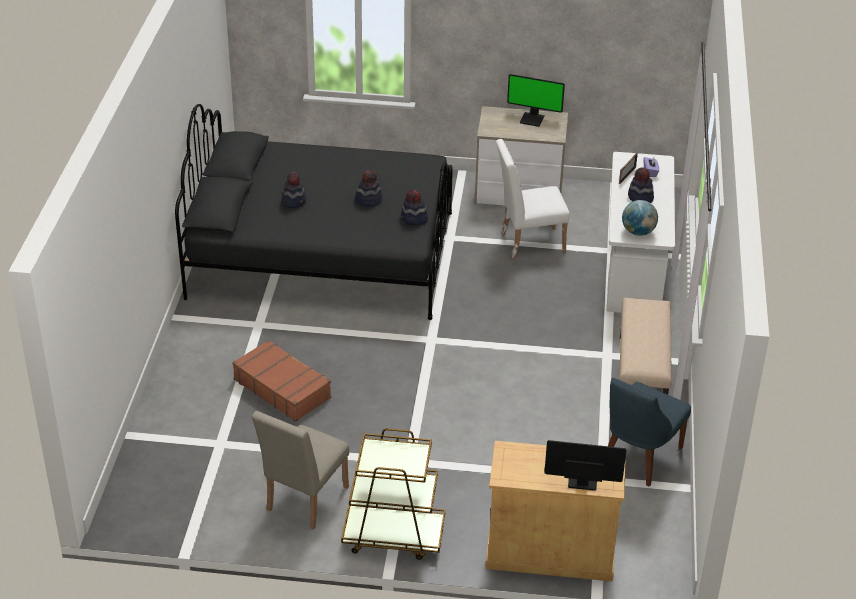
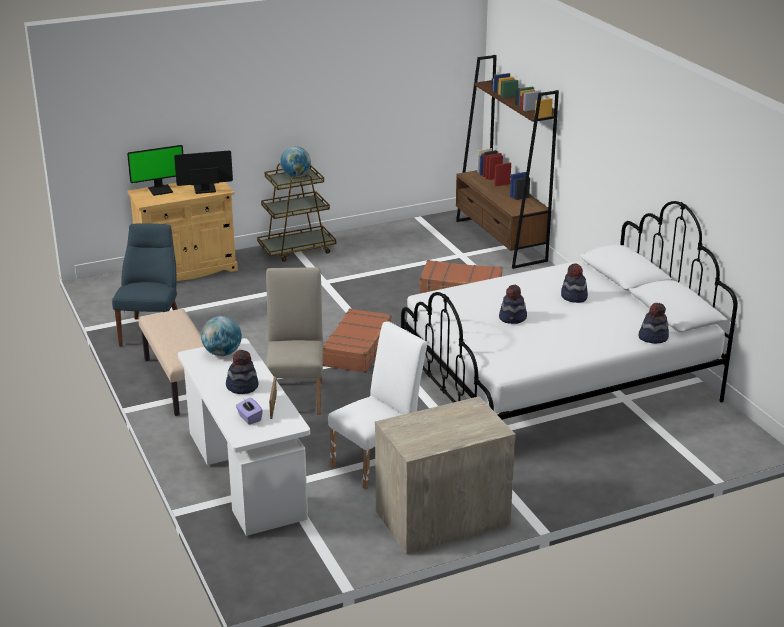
camera: 150 degrees right, 10 degrees down
(150, 450) = (500, 241): none -> brown bookcase
(303, 502) = (371, 247): beige chair -> beige chair (297, 394)
(322, 254) = (558, 383): black bed -> white bed
(386, 464) = (296, 175): none -> globe
(414, 219) = (452, 316): hat -> hat (653, 337)
(453, 352) = (358, 349): none -> brown suitcase
(532, 119) = (439, 437): monitor -> monitor (204, 190)

